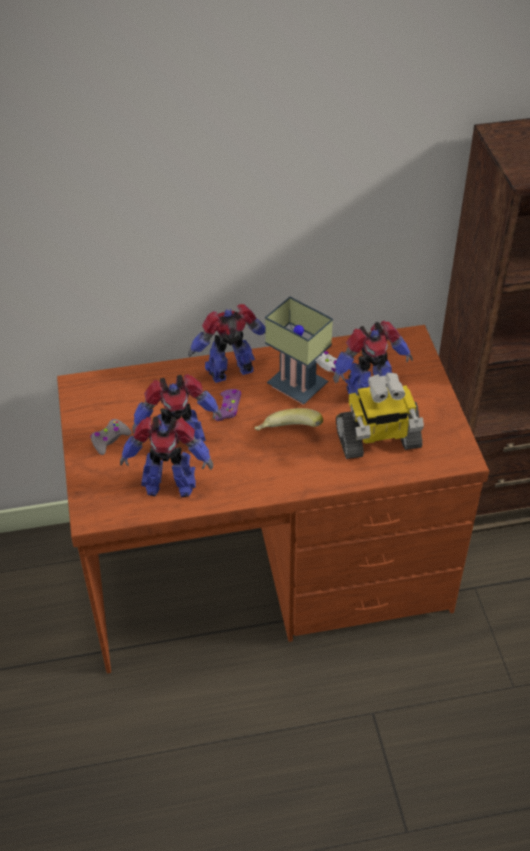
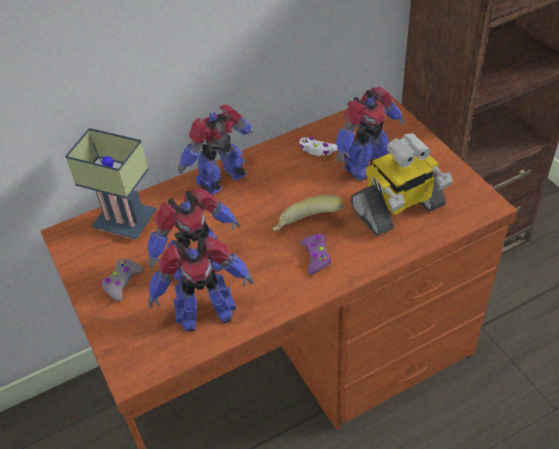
camera: 15 degrees left, 0 degrees up
(228, 408) = (235, 216): purple game controller -> purple game controller (316, 256)
(294, 386) = (292, 179): table lamp -> table lamp (122, 223)

